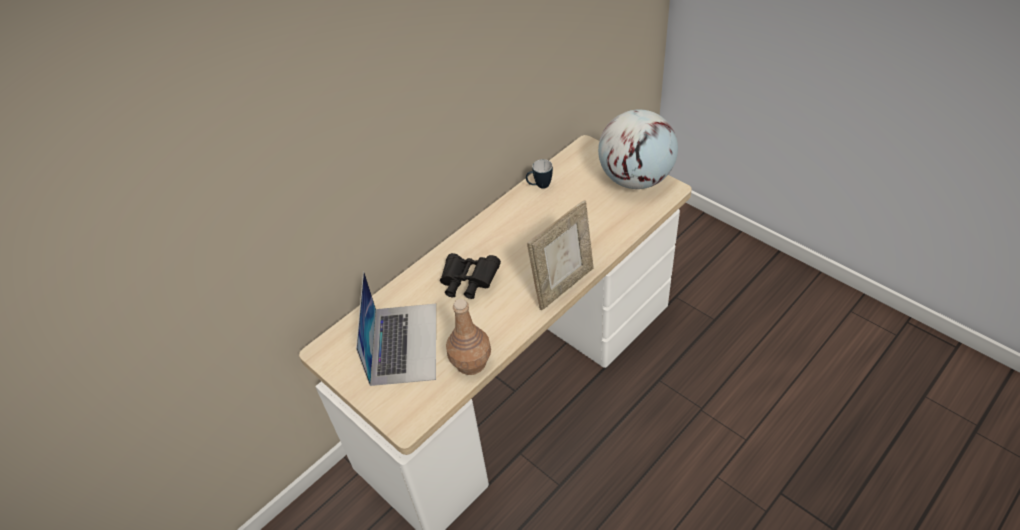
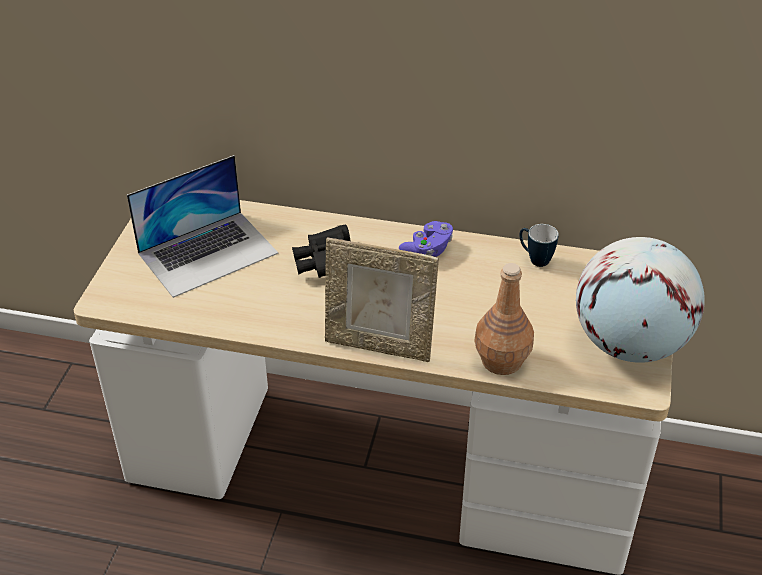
camera: 55 degrees right, 5 degrees down
(471, 363) = (211, 315): brown bottle -> brown bottle (501, 361)
(493, 228) = (428, 250): none -> purple game controller

